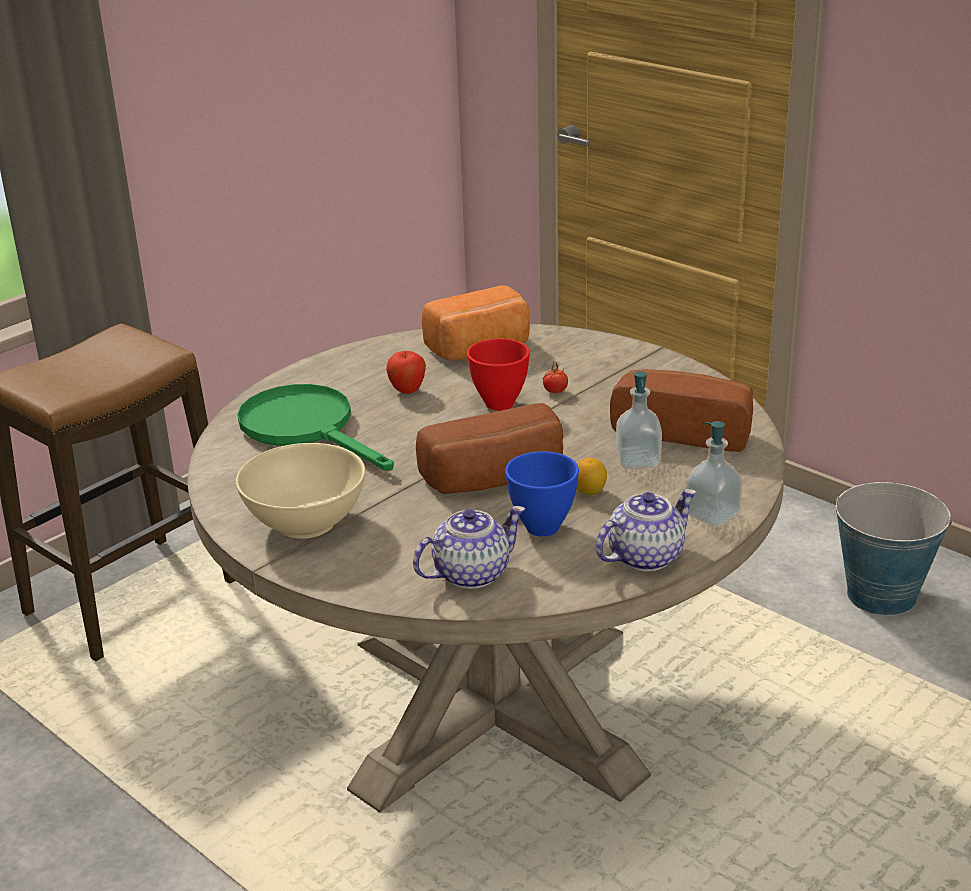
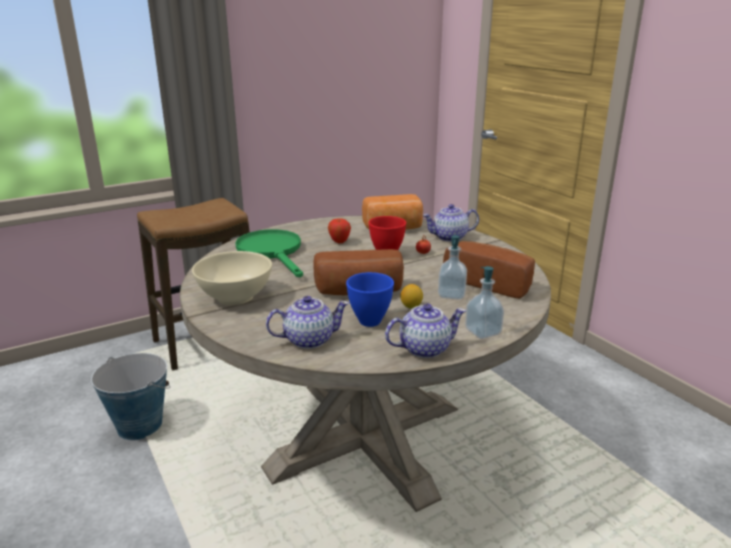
camera: 15 degrees right, 5 degrees down
(582, 354) = (449, 237): none -> teapot
(880, 595) = (628, 418): bucket -> bucket (140, 426)

